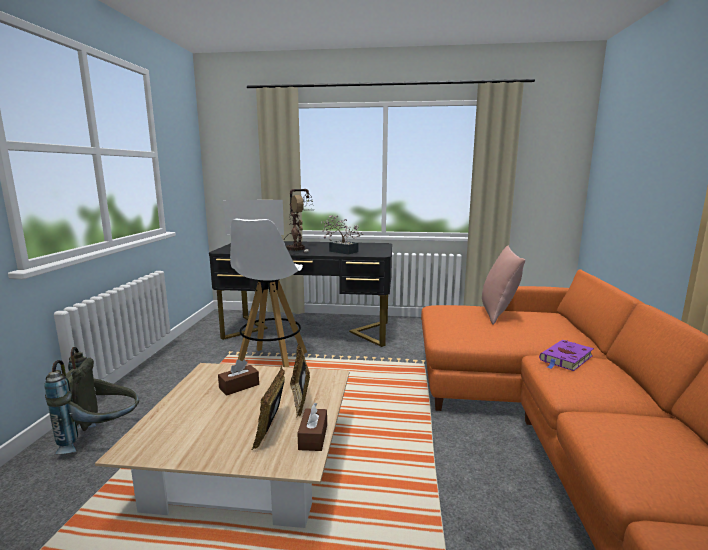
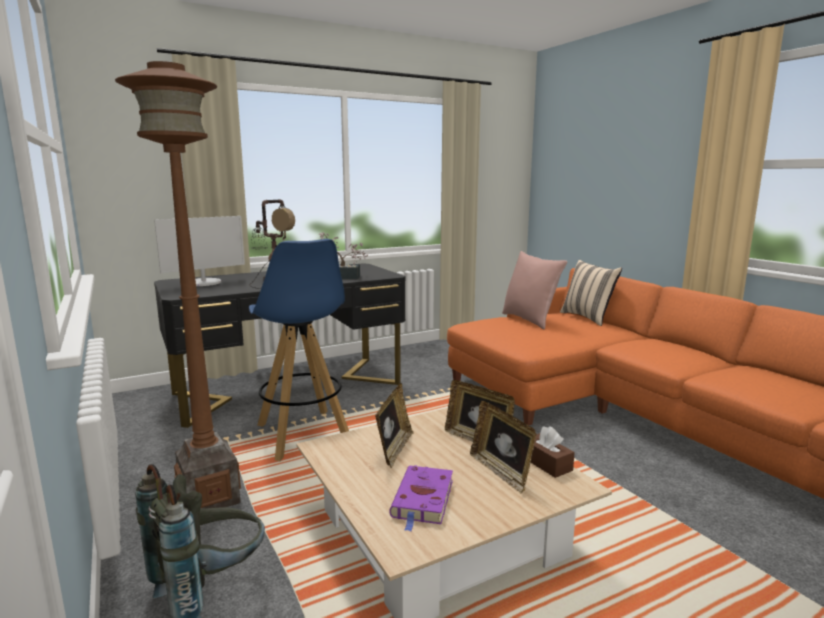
camera: 35 degrees left, 0 degrees up
(174, 385) = (210, 498): none -> brown floor lamp
(239, 386) = (394, 450): brown tissue box -> picture frame
(272, 363) = (303, 434): white stool -> blue stool
(566, 359) = (634, 343): purple book -> purple book (423, 500)
(568, 323) = (588, 318): none -> beige pillow

